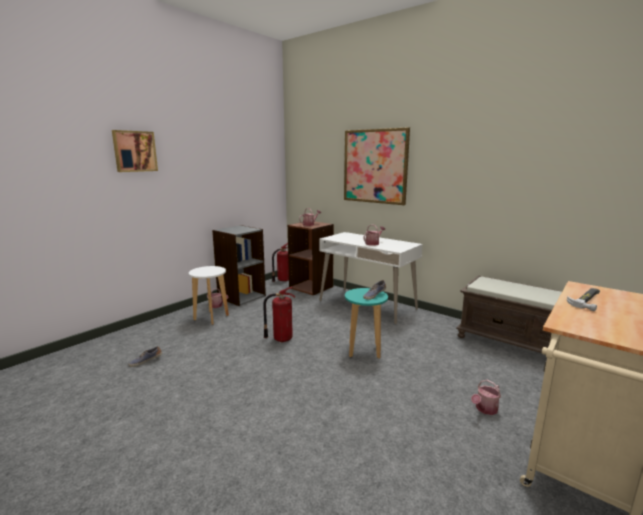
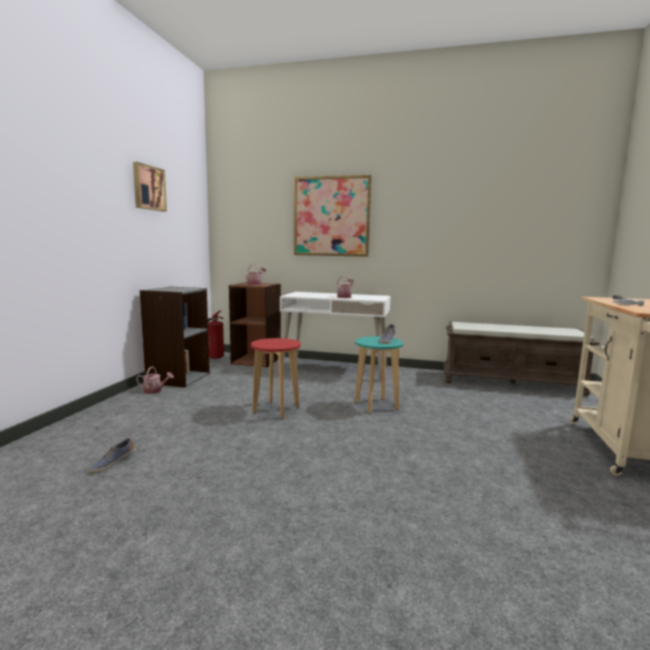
camera: 25 degrees left, 5 degrees down
(134, 151) = (48, 167): picture -> picture (148, 188)
(211, 318) = (160, 403): white stool -> none
(281, 339) = (276, 410): fire extinguisher -> red stool
(484, 409) = (528, 430): watering can -> none

